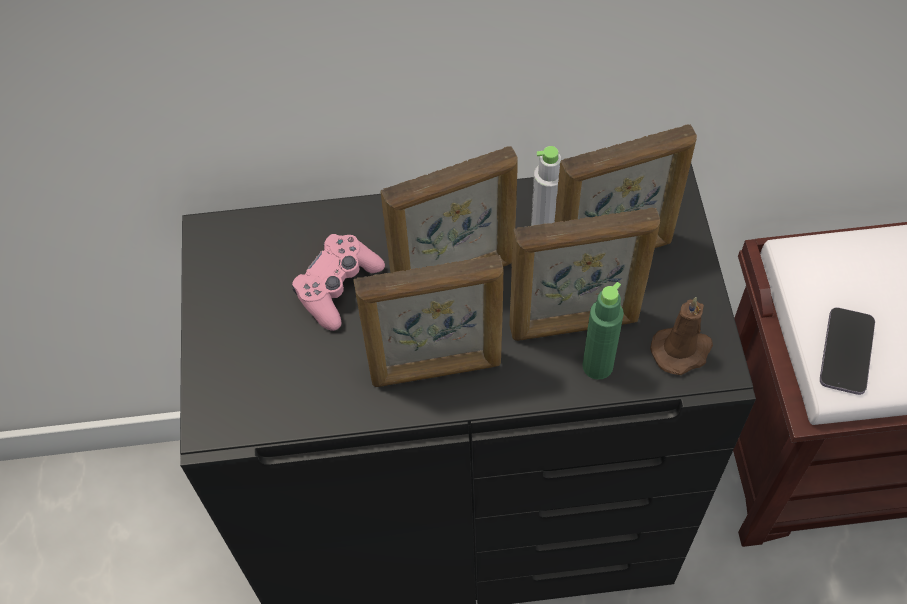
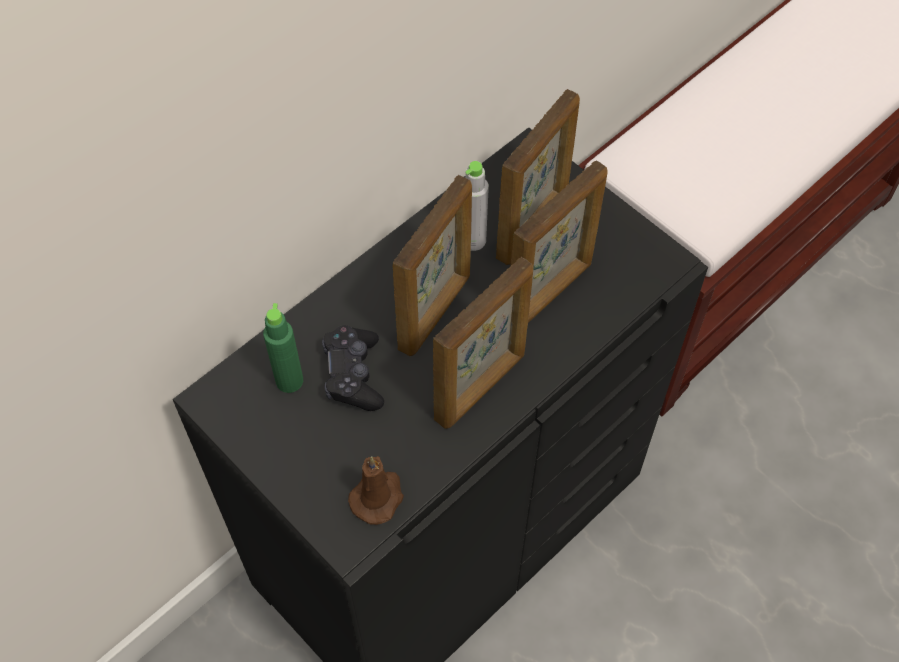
camera: 40 degrees left, 0 degrees up
(338, 287) = (353, 375): pink game controller -> black game controller
(597, 366) = (590, 311): green bottle -> green bottle (289, 381)
(682, 350) = (636, 264): brown candle -> brown candle (378, 497)
(846, 352) = (699, 211): phone -> none

